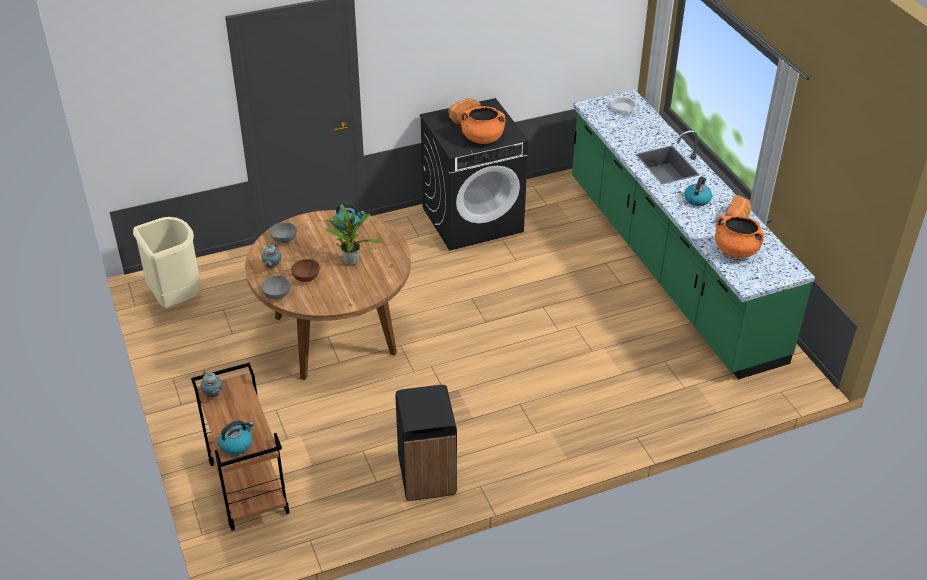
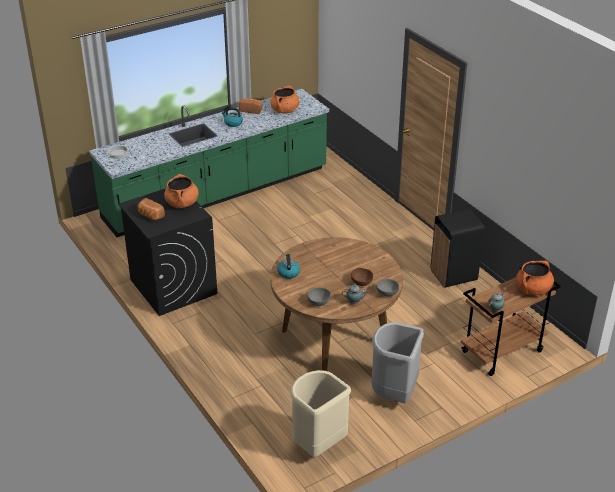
camera: 100 degrees left, 5 degrees down
(221, 368) = (394, 394): none -> grey trash can
(236, 444) = (533, 289): kettle -> orange cooking pot
(351, 260) = (333, 264): potted plant -> none

